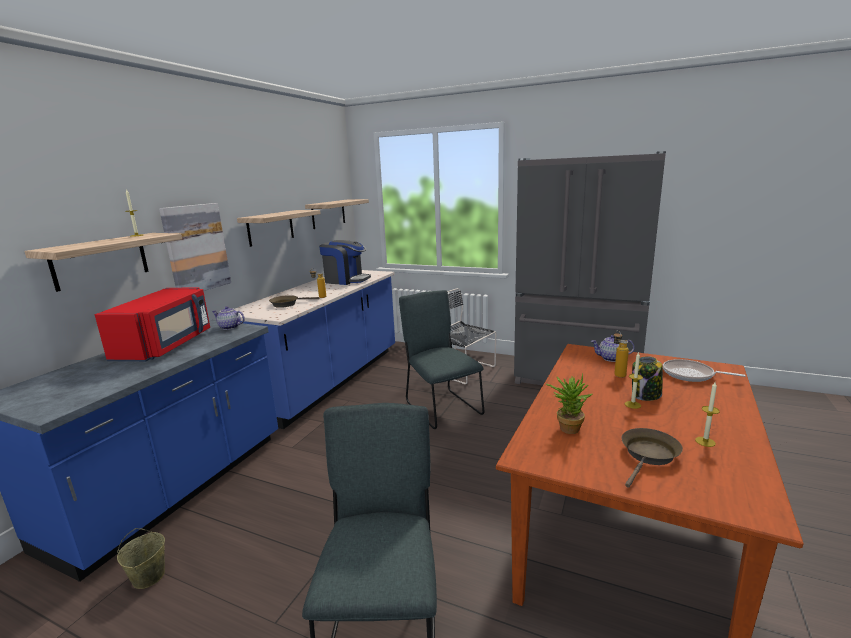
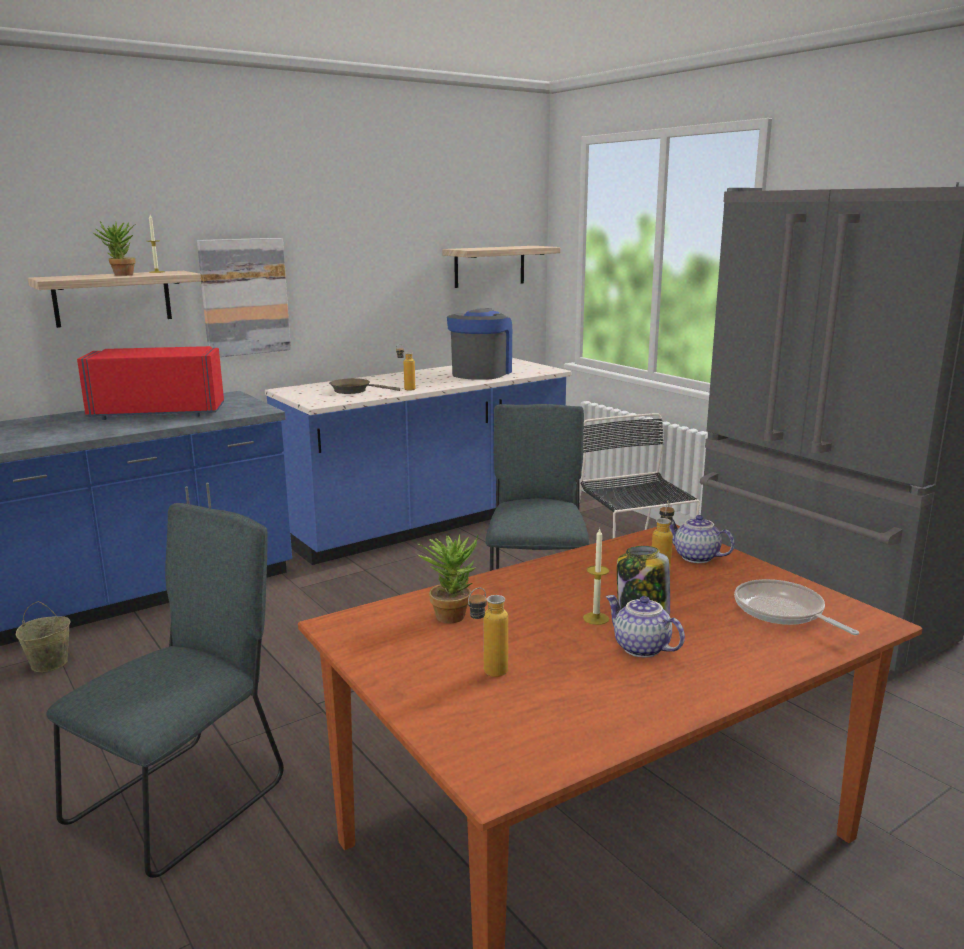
camera: 30 degrees right, 0 degrees up
(116, 240) = (120, 275): none -> potted plant
(166, 346) = (158, 412): red microwave -> red microwave turned 135 degrees counterclockwise
(229, 327) = (245, 405): teapot -> teapot (640, 648)
(270, 227) = (372, 279): shelf -> none
(346, 280) = (481, 373): coffee machine -> coffee machine turned 120 degrees counterclockwise
(648, 456) = (487, 675): brown frying pan -> bottle
(705, 441) = (602, 689): candle -> none

